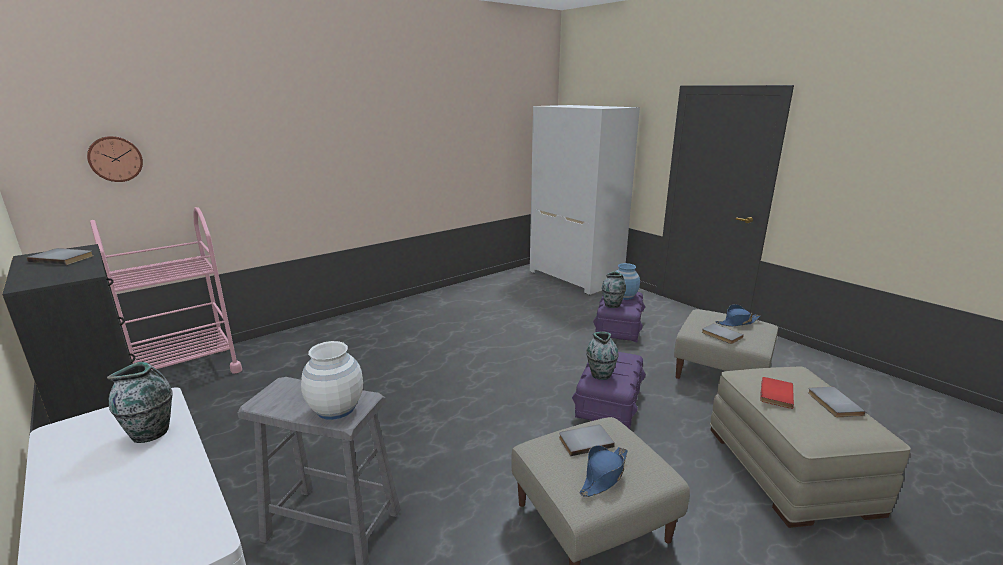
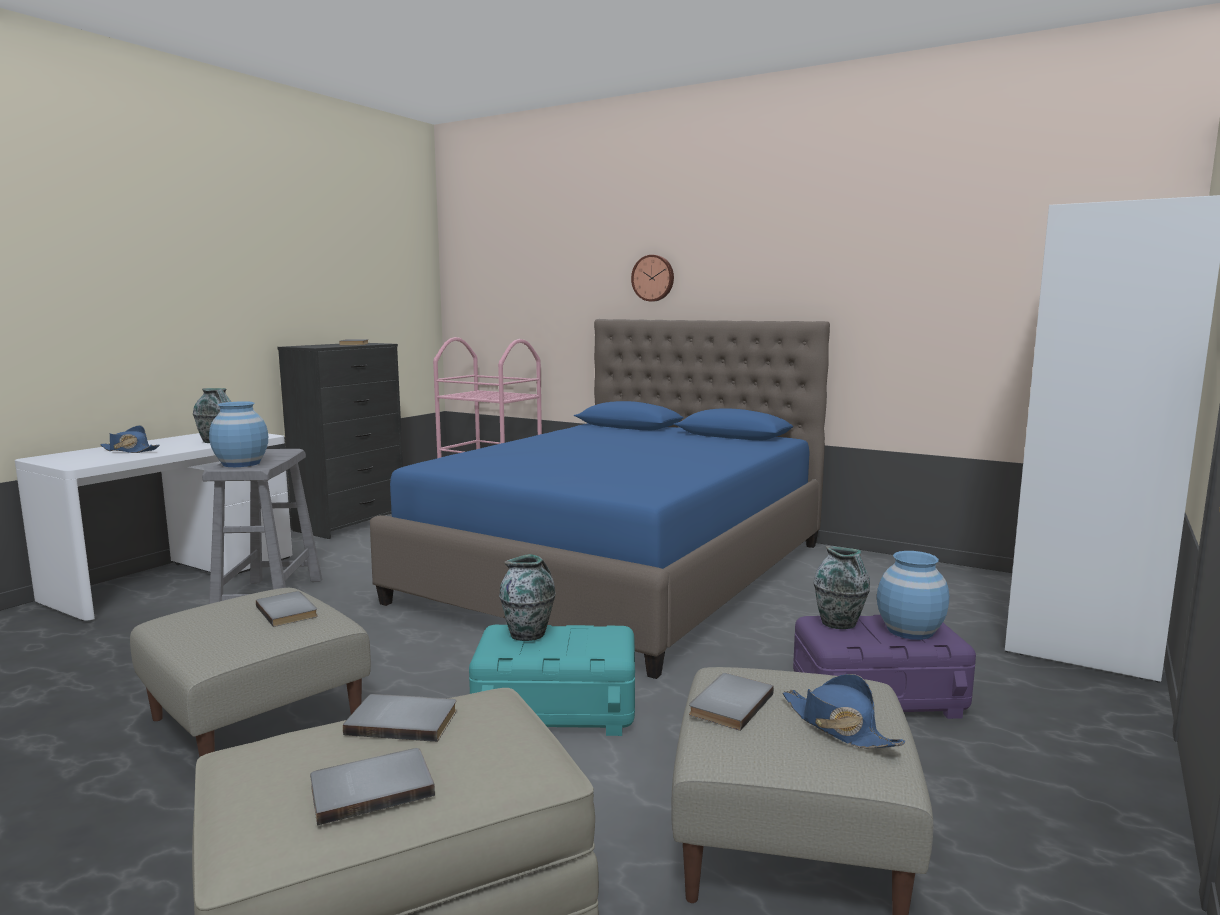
camera: 70 degrees right, 10 degrees down
(115, 159) = (501, 290): wall clock -> wall clock (653, 278)
(336, 408) = (241, 463): white vase -> blue vase
(426, 349) = (621, 571): none -> blue bed
(604, 476) = (211, 625): blue hat -> blue hat (129, 451)
(608, 402) = (556, 709): purple storage box -> turquoise storage box
(774, 394) = (403, 720): red book -> grey book

